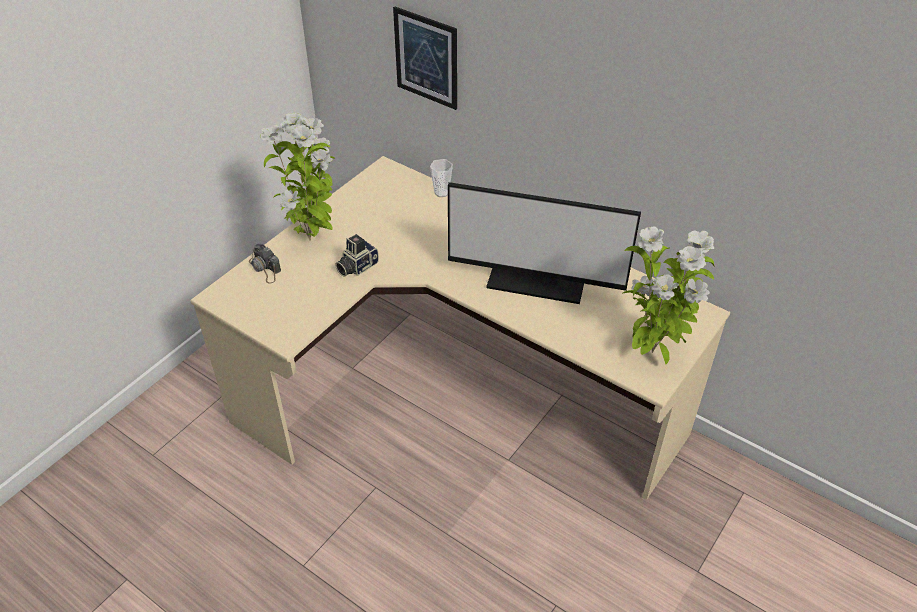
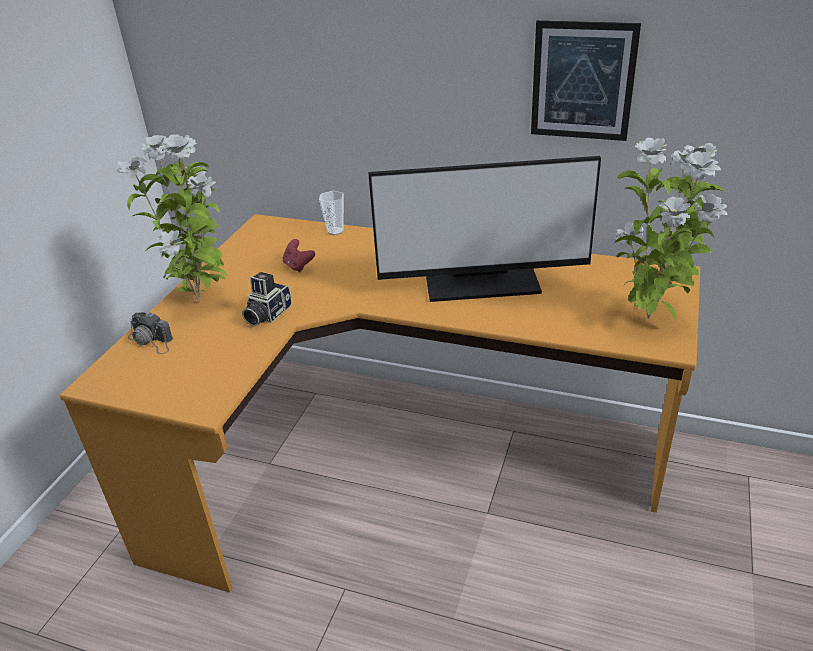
camera: 15 degrees left, 10 degrees down
(398, 223) = (298, 266): none -> red game controller
(426, 58) = (292, 75): picture -> picture (582, 81)
(453, 393) = (396, 460): beige desk -> orange desk

